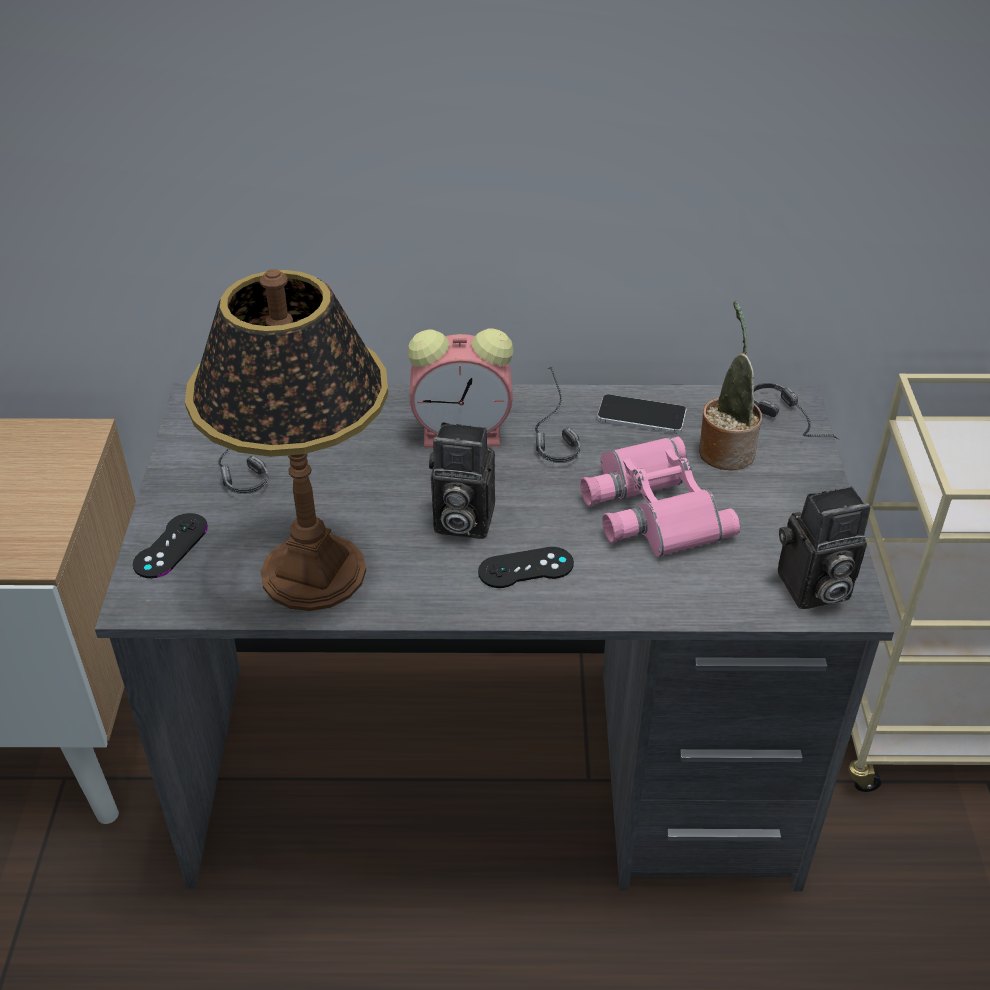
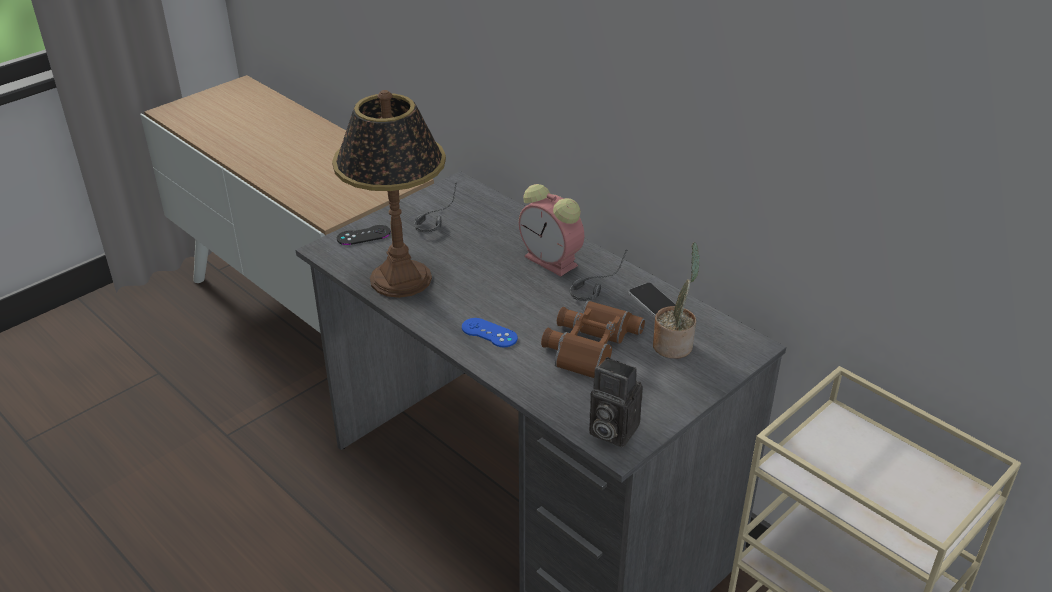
camera: 45 degrees right, 5 degrees down
(460, 521) = (491, 296): camera -> none
(526, 568) = (489, 333): black game controller -> blue game controller
(649, 508) = (589, 345): pink binoculars -> brown binoculars
(798, 424) = (738, 357): headphones -> none

